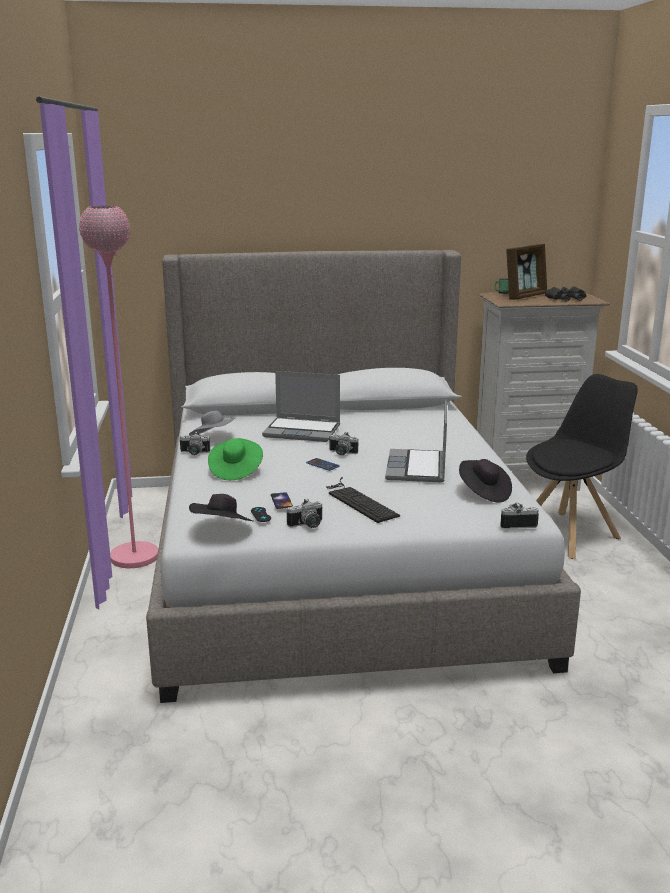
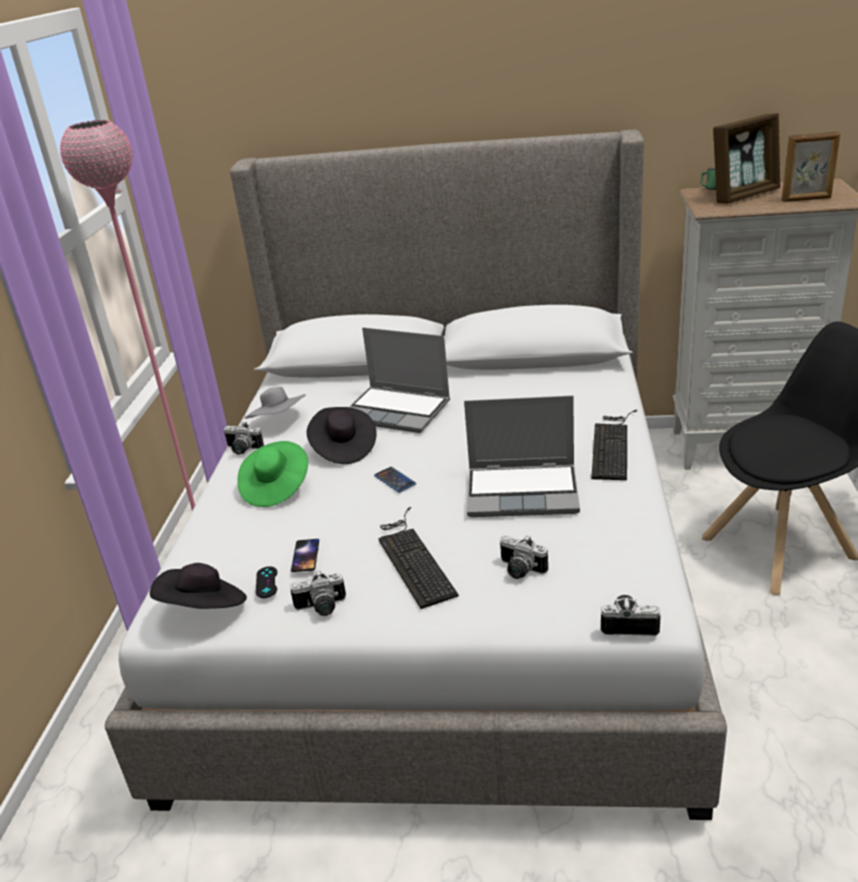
camera: 15 degrees right, 10 degrees up
(341, 453) = (430, 457): camera -> camera (519, 570)
(417, 468) = (524, 491): laptop -> laptop turned 105 degrees counterclockwise
(466, 445) = (612, 445): none -> keyboard
(483, 493) = (602, 550): black hat -> black hat (343, 449)
(566, 299) = (806, 199): black binoculars -> picture frame

